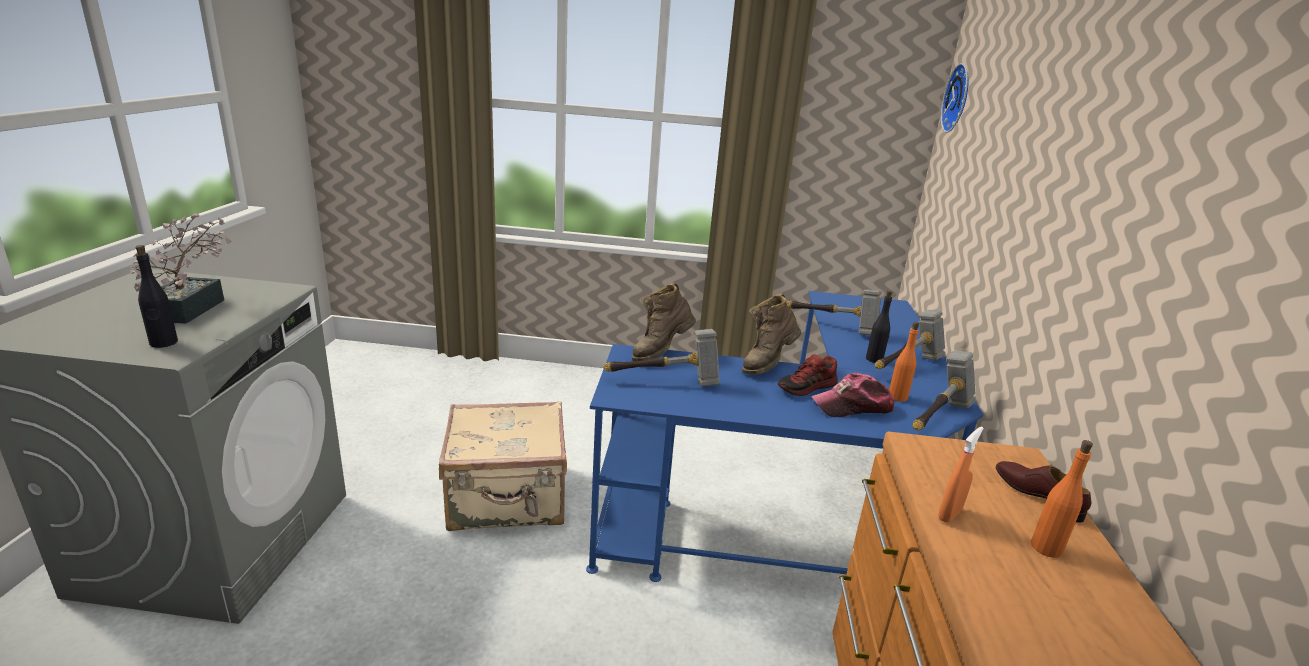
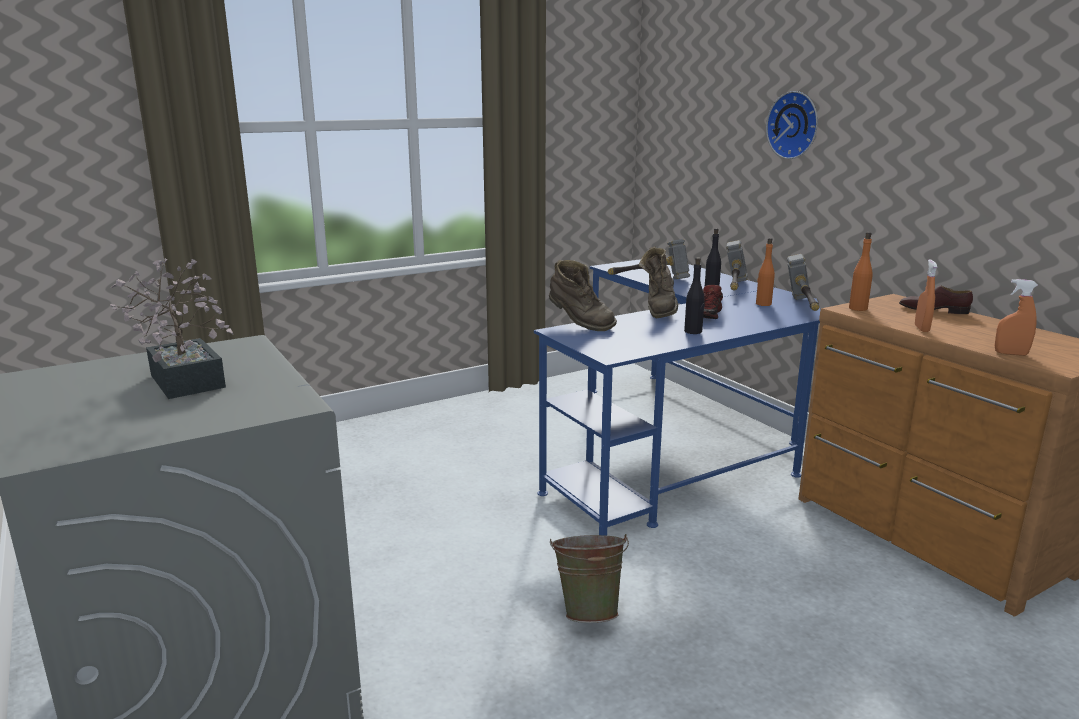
camera: 35 degrees left, 5 degrees down
(163, 343) = (254, 402): black bottle -> black bottle (693, 331)
(493, 626) = (589, 611): none -> green bucket
(508, 499) = (461, 532): beige suitcase -> none
(660, 352) = (579, 324): brown boot -> brown boot turned 60 degrees counterclockwise
(665, 382) = (623, 338): hammer -> none
(852, 406) = (752, 315): cap -> none
(959, 98) = (668, 78): wall clock -> wall clock (795, 125)
(992, 613) = (1010, 354): none -> orange spray bottle
(1046, 547) = (977, 326): orange bottle -> orange bottle (858, 308)

